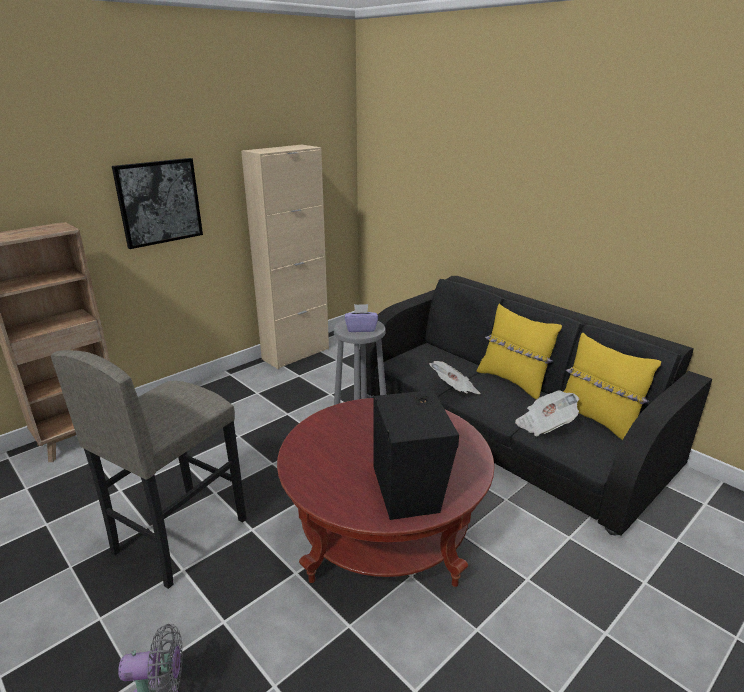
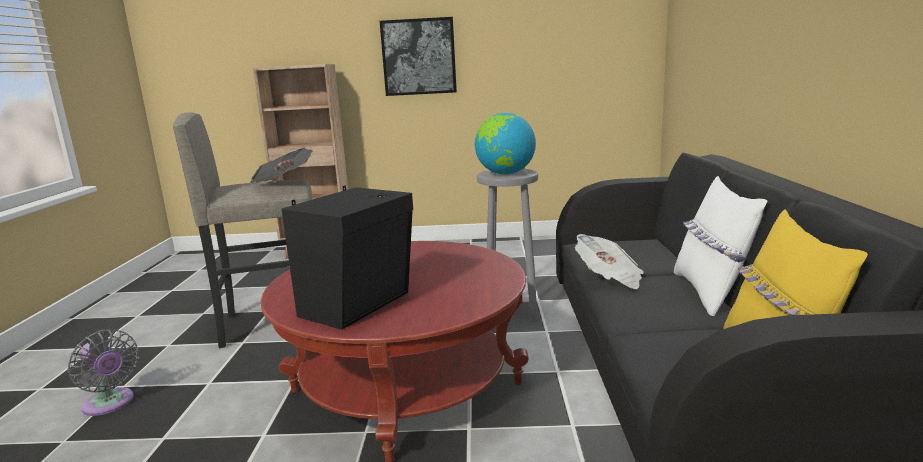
camera: 45 degrees right, 10 degrees down
(295, 354) = (548, 241): beige cabinet -> none
(361, 328) = (505, 173): purple tissue box -> globe
(513, 381) = (710, 293): yellow pillow -> white pillow
(544, 425) = (670, 340): newspaper -> newspaper (283, 183)

